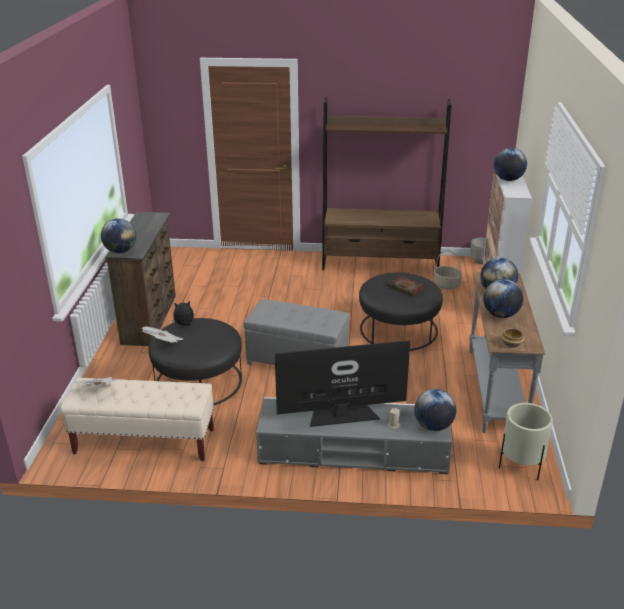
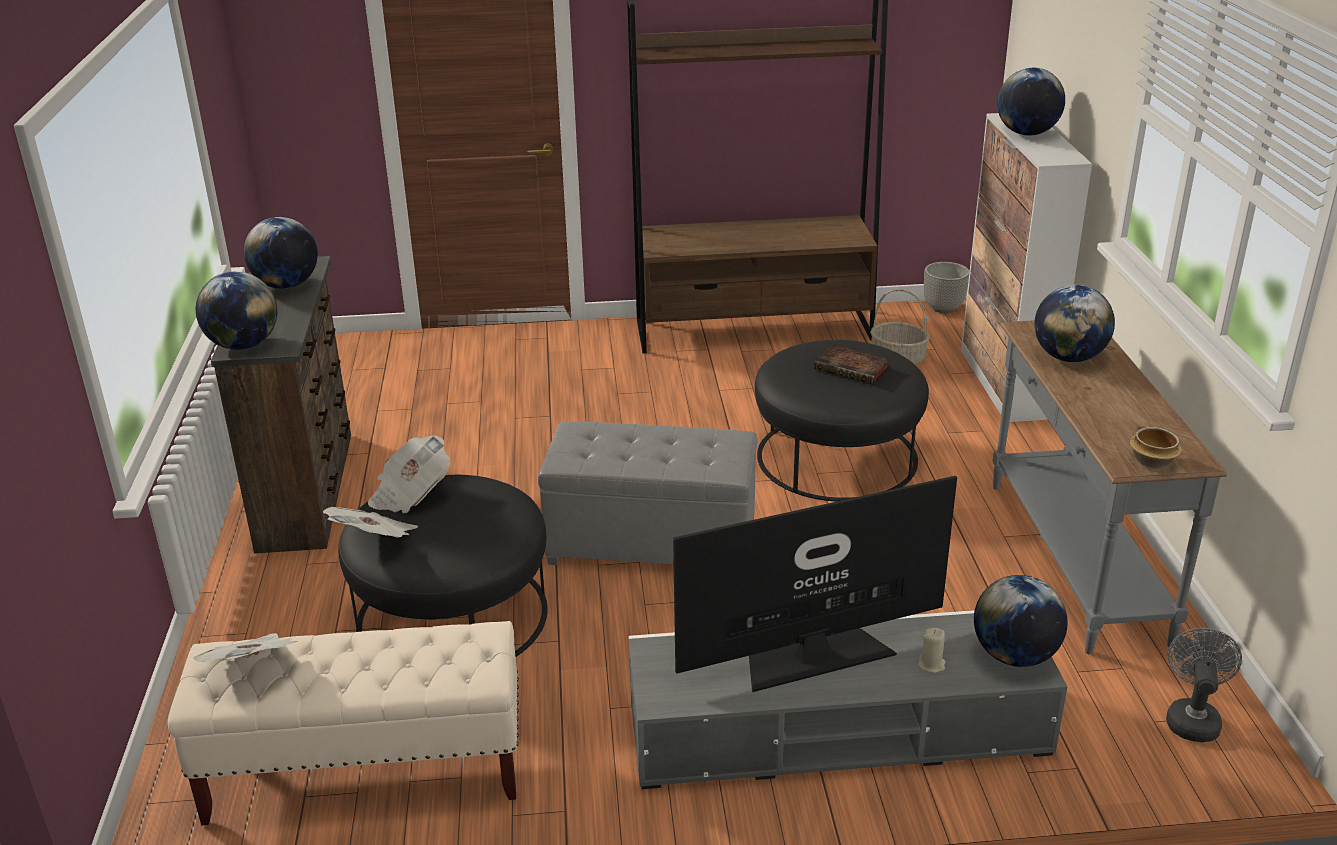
camera: 10 degrees left, 0 degrees up
(184, 324) = (410, 494): plush toy -> newspaper
(500, 315) = (1100, 403): globe -> globe (286, 285)
(520, 467) = (1192, 718): beige planter -> grey fan

